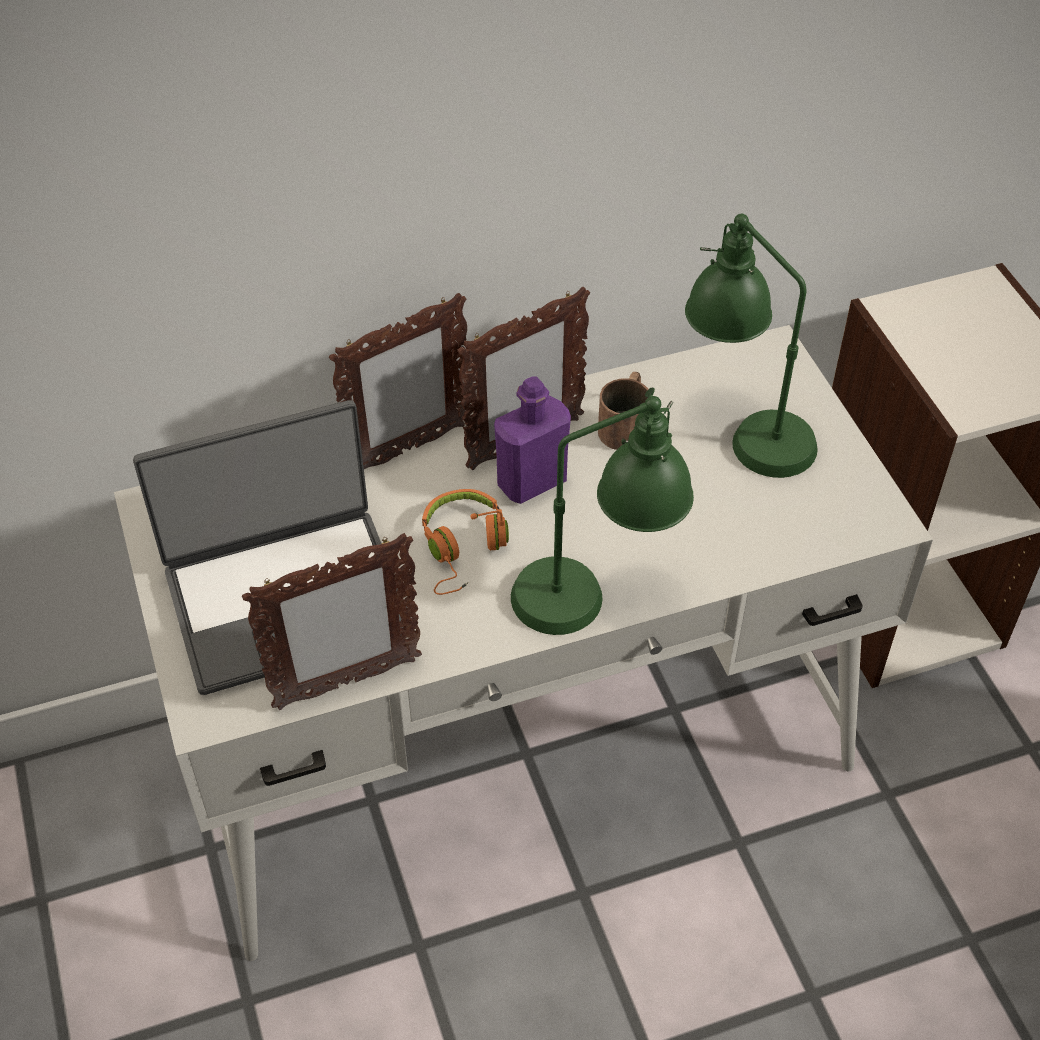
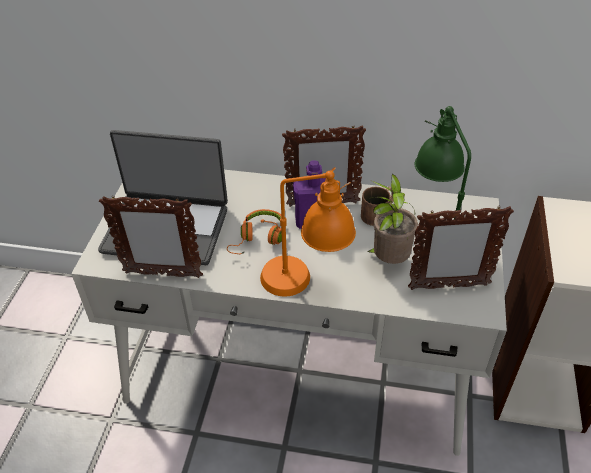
camera: 30 degrees right, 5 degrees down
(408, 450) = (267, 187): picture frame -> picture frame (448, 286)
(597, 592) = (306, 282): green table lamp -> orange table lamp
(695, 499) = (388, 260): none -> potted plant

